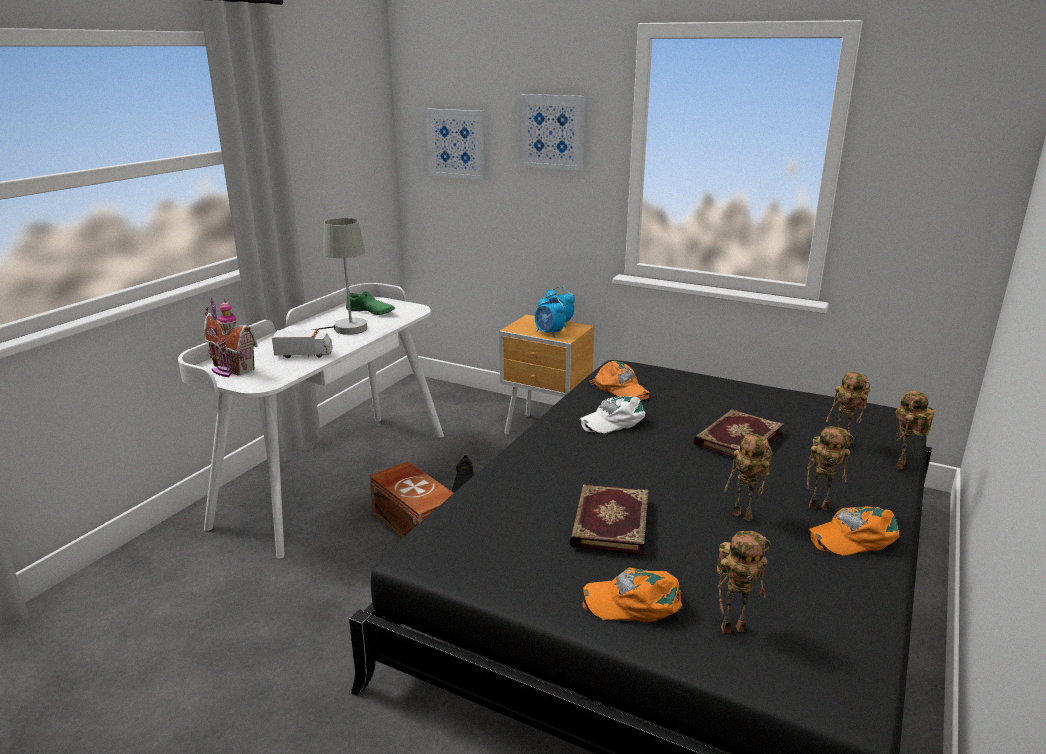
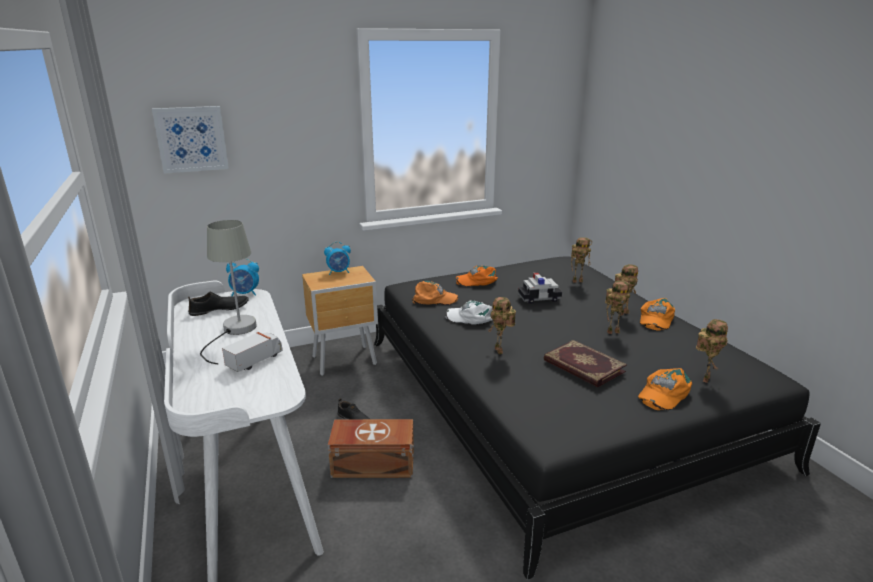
camera: 50 degrees left, 0 degrees up
(230, 369) = (221, 402): toy house -> none
(370, 312) = (219, 309): green shoe -> black shoe
(549, 333) = (348, 280): alarm clock -> alarm clock (245, 294)
(552, 131) = (291, 118): picture -> none
(613, 421) = (471, 317): white cap -> white cap turned 90 degrees clockwise
(710, 391) = (477, 281): none -> orange cap
(737, 438) = (539, 298): book -> toy car
(902, 466) = (611, 281): toy robot -> toy robot (500, 351)

